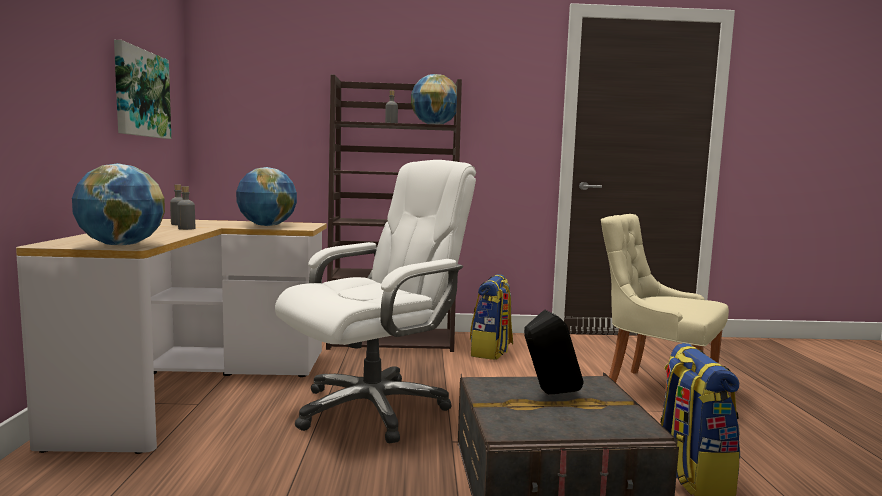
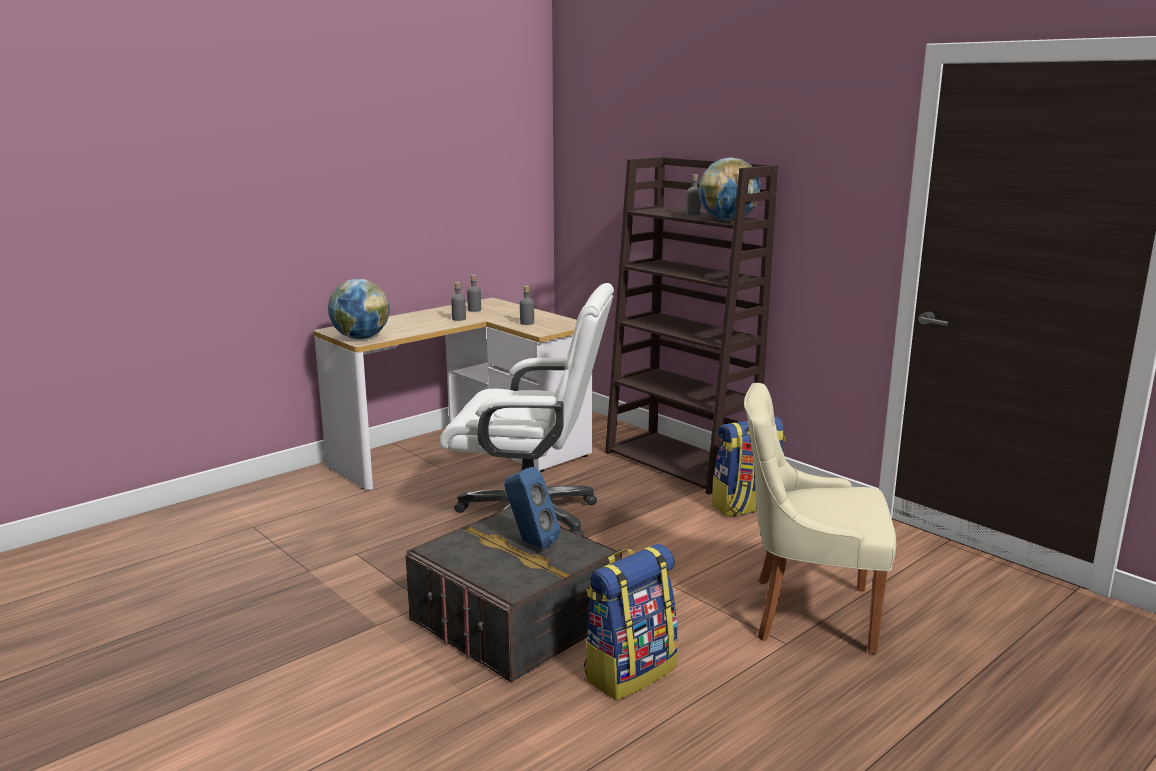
camera: 50 degrees right, 10 degrees up
(141, 93) = (472, 185): picture -> none
(267, 226) = (527, 323): globe -> grey bottle
(549, 394) = (530, 543): black speaker -> blue speaker
(655, 391) = (807, 613): beige chair -> beige chair turned 75 degrees counterclockwise

